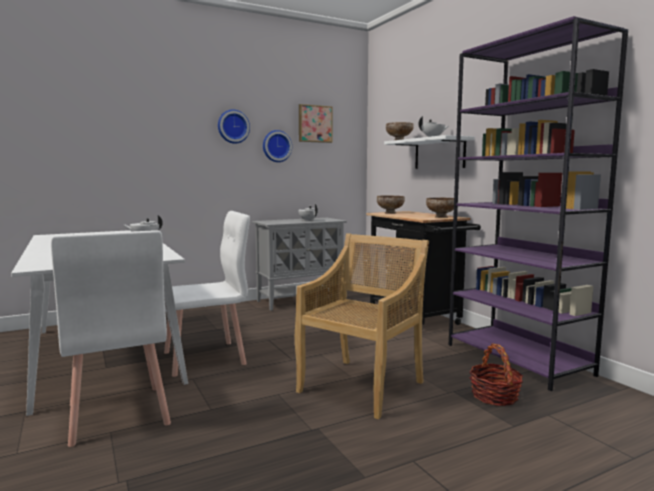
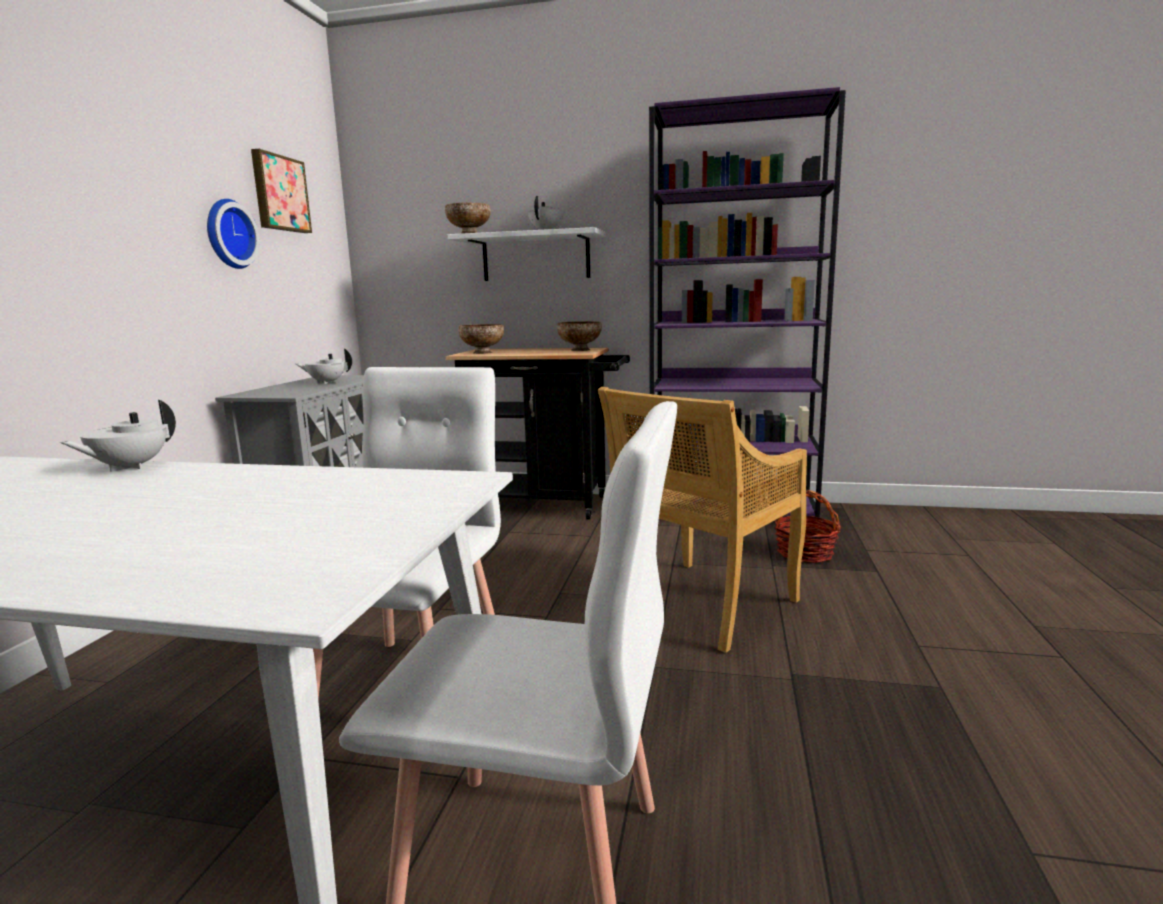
camera: 50 degrees left, 5 degrees up
(233, 126) = (143, 181): wall clock -> none
(362, 386) = (700, 604): beige chair -> beige chair turned 120 degrees counterclockwise

